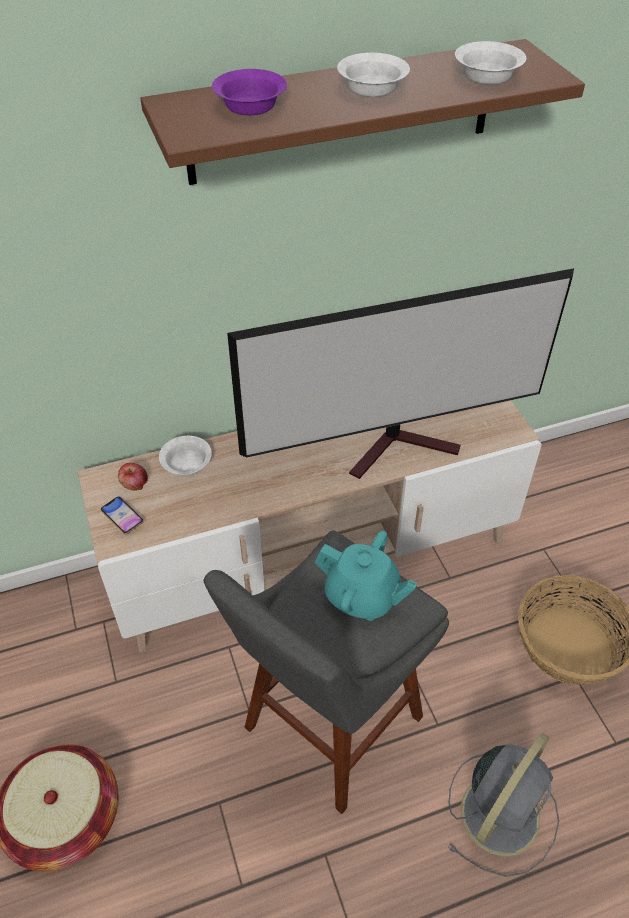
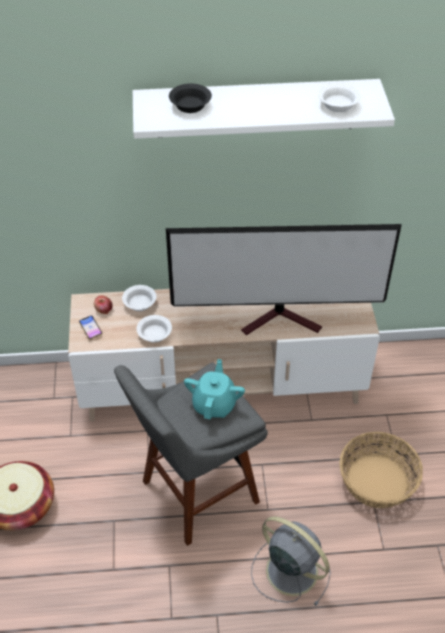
camera: 15 degrees right, 0 degrees up
(252, 105) = (191, 106): purple bowl -> black bowl
(342, 113) = (256, 108): brown shelf -> white shelf
(362, 596) = (214, 404): turquoise teapot -> turquoise teapot turned 120 degrees counterclockwise
(372, 89) = (264, 104): white bowl -> white bowl (154, 335)
(501, 811) = (289, 569): grey fan -> grey fan turned 105 degrees counterclockwise

